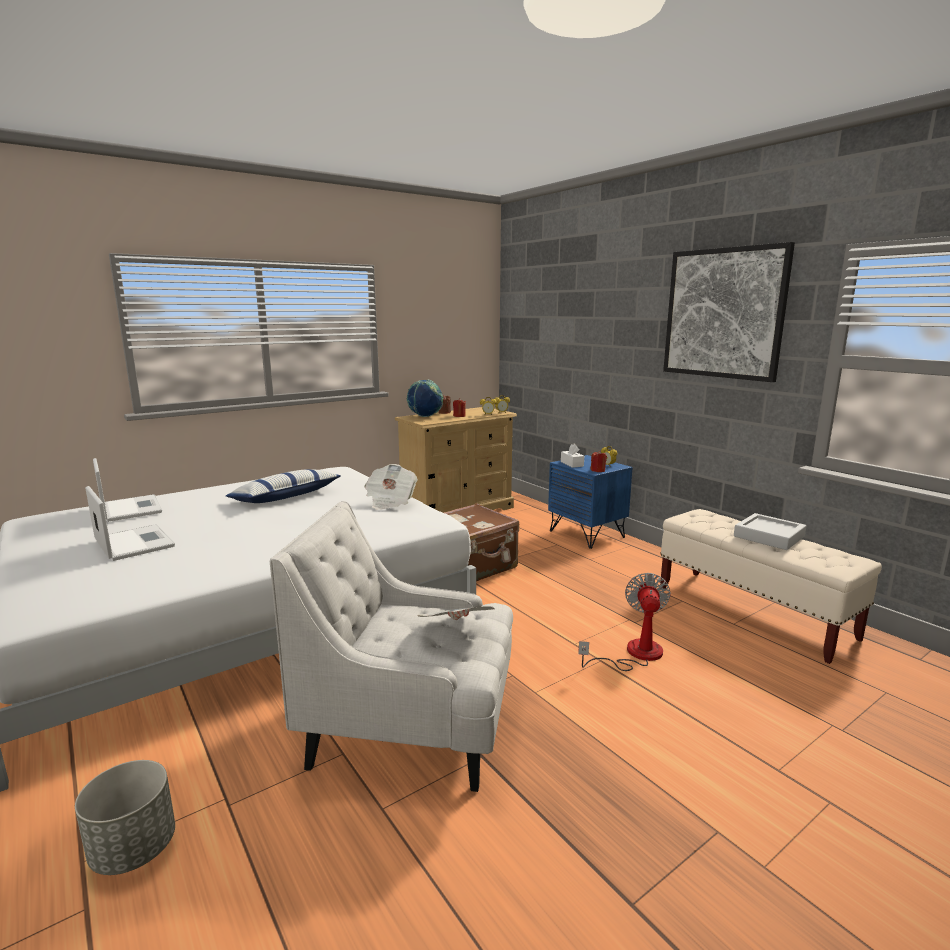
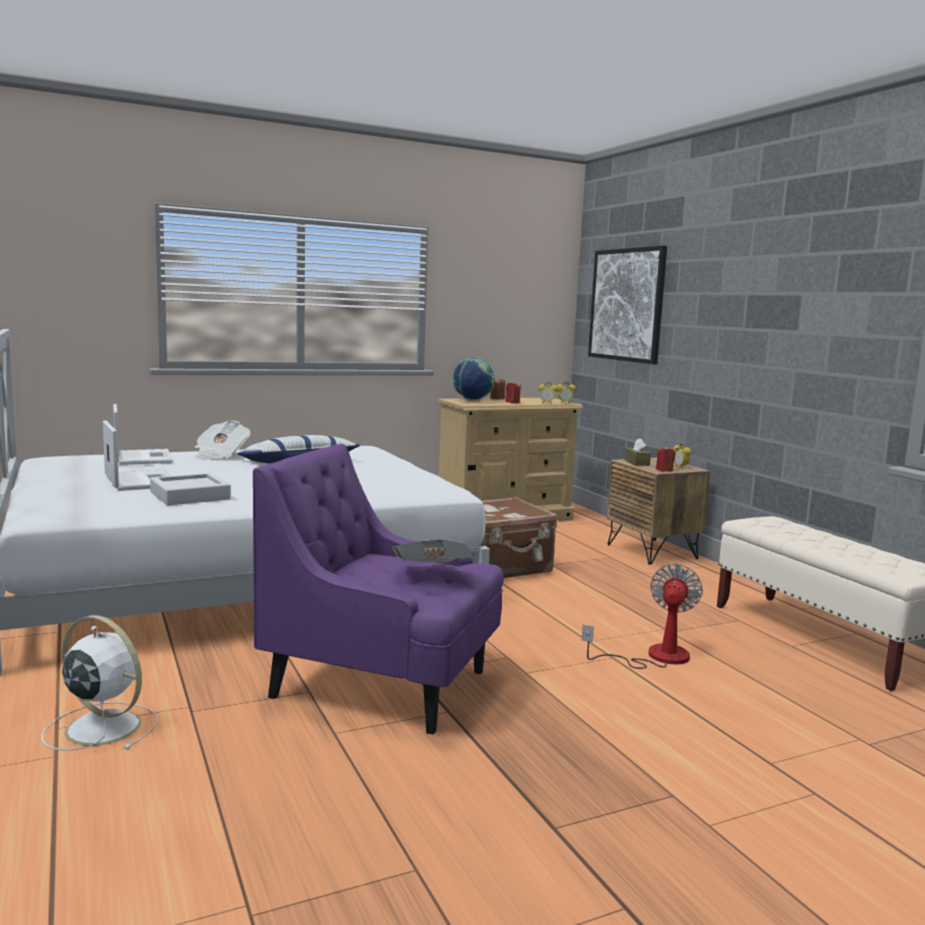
camera: 10 degrees right, 5 degrees down
(133, 849) = (101, 727): grey planter -> white fan
(390, 501) = (406, 472): newspaper -> newspaper (220, 456)
(411, 731) = (383, 684): white armchair -> purple armchair
(572, 464) = (636, 463): white tissue box -> brown tissue box
(587, 534) = (652, 552): blue nightstand -> brown nightstand
(723, 313) = (814, 285): picture -> picture (627, 305)
(769, 536) = (841, 543): grey tray -> grey tray (190, 496)

